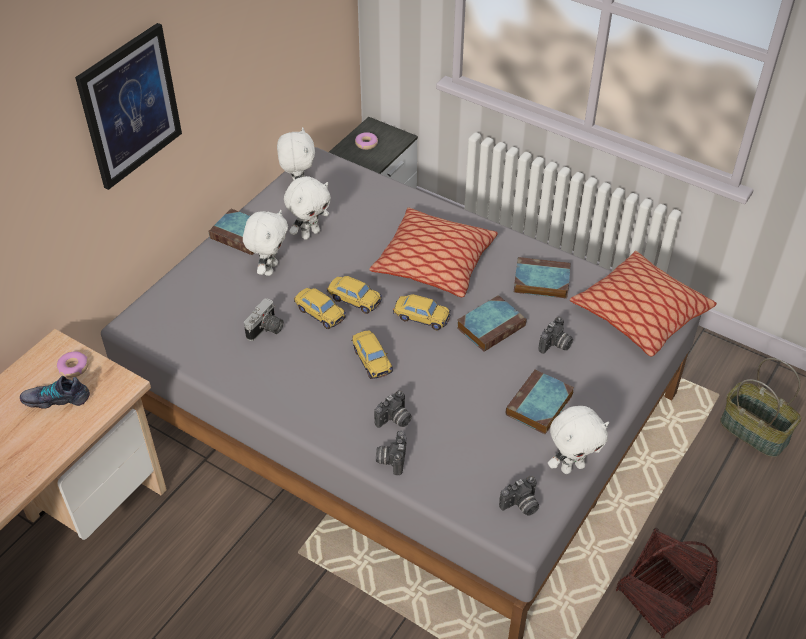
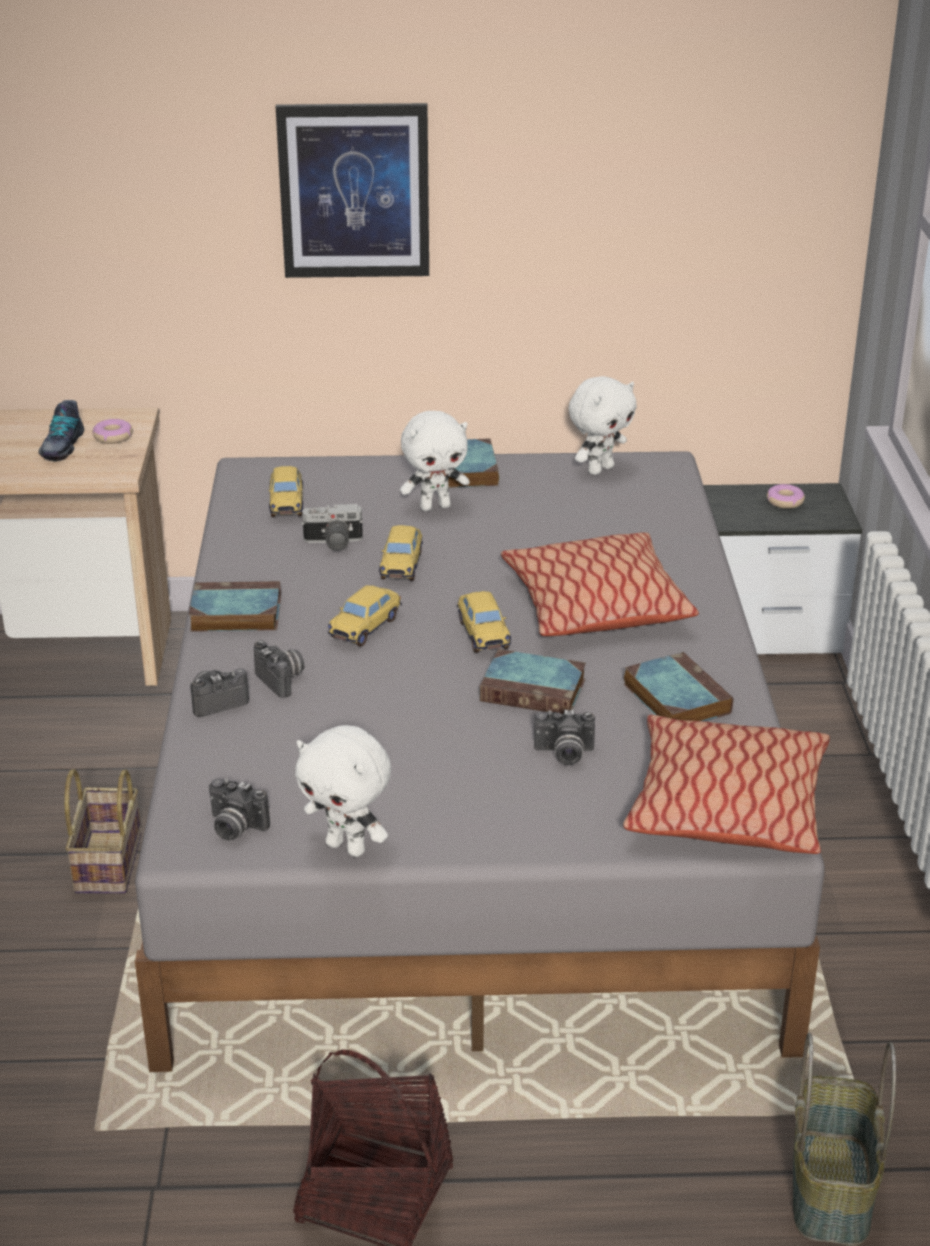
camera: 55 degrees right, 15 degrees down
(56, 398) = (61, 446): shoe -> shoe turned 135 degrees counterclockwise
(310, 233) = (529, 507): white plush toy -> none
(318, 594) = (106, 861): none -> basket
(354, 300) = (454, 578): toy car -> toy car (286, 503)
(394, 420) = (283, 680): camera -> camera turned 135 degrees counterclockwise
(539, 406) = (430, 780): book -> book (233, 614)

